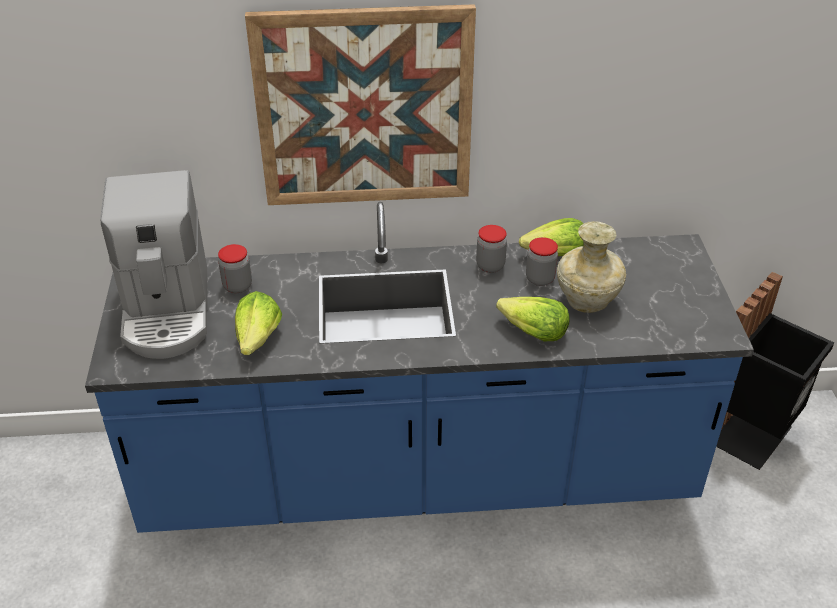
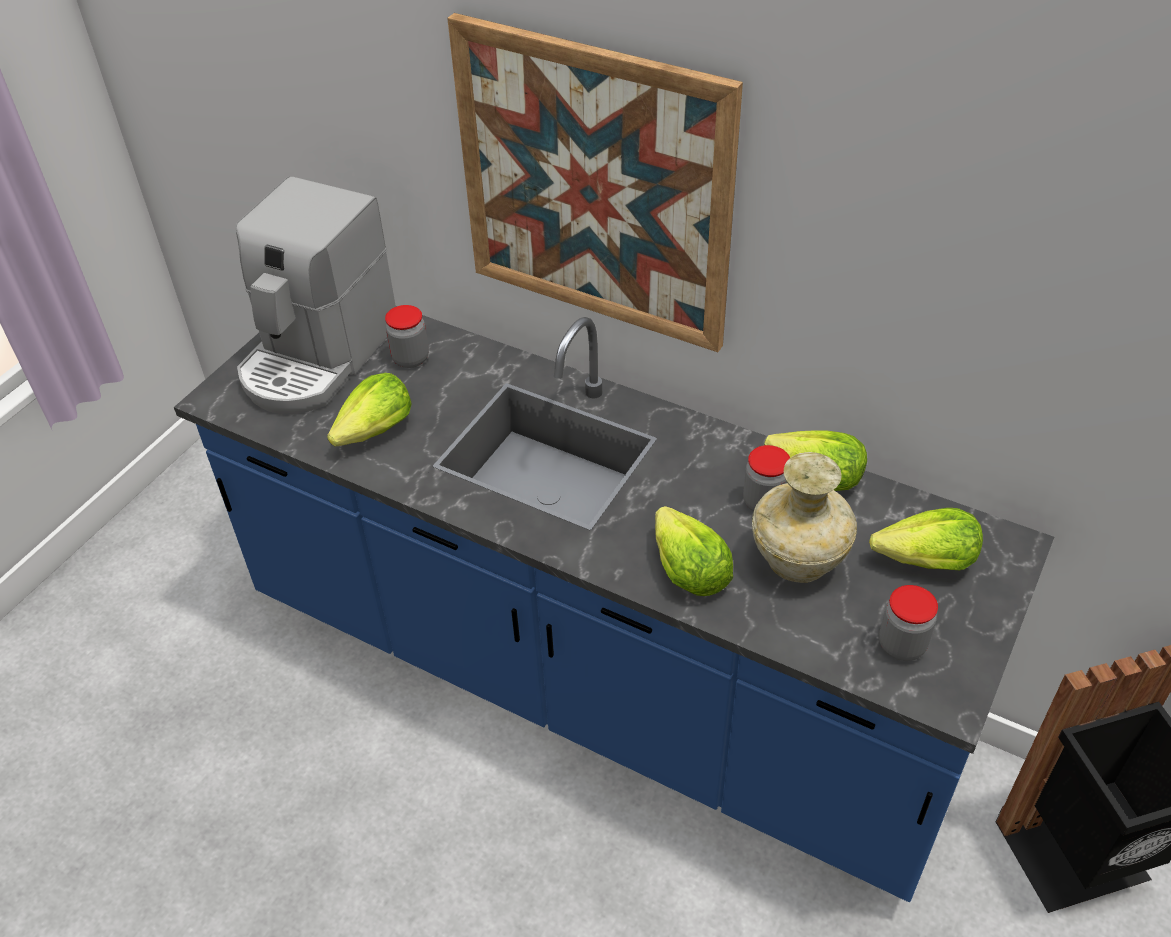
camera: 35 degrees right, 5 degrees up
(490, 266) = (716, 457): jar -> jar (901, 645)
(650, 272) = (926, 561): none -> lettuce

